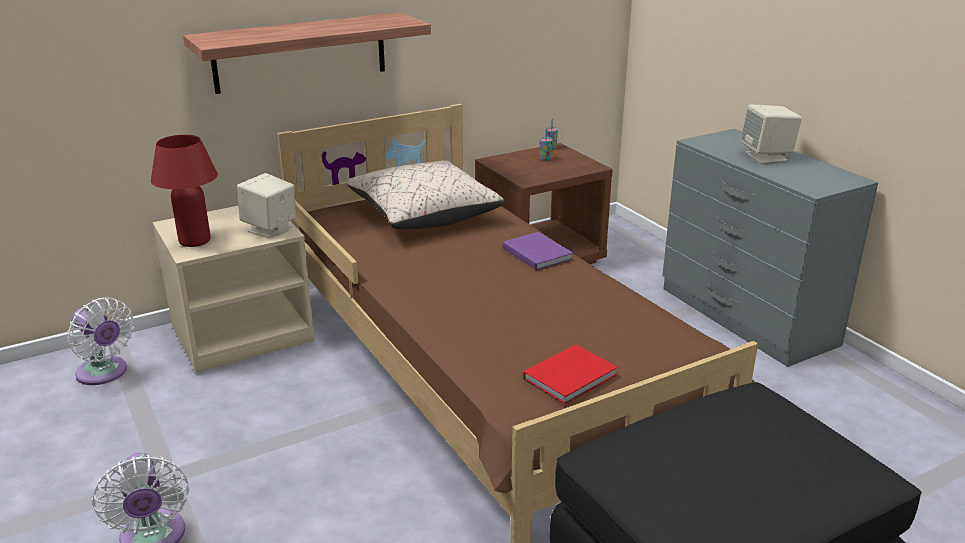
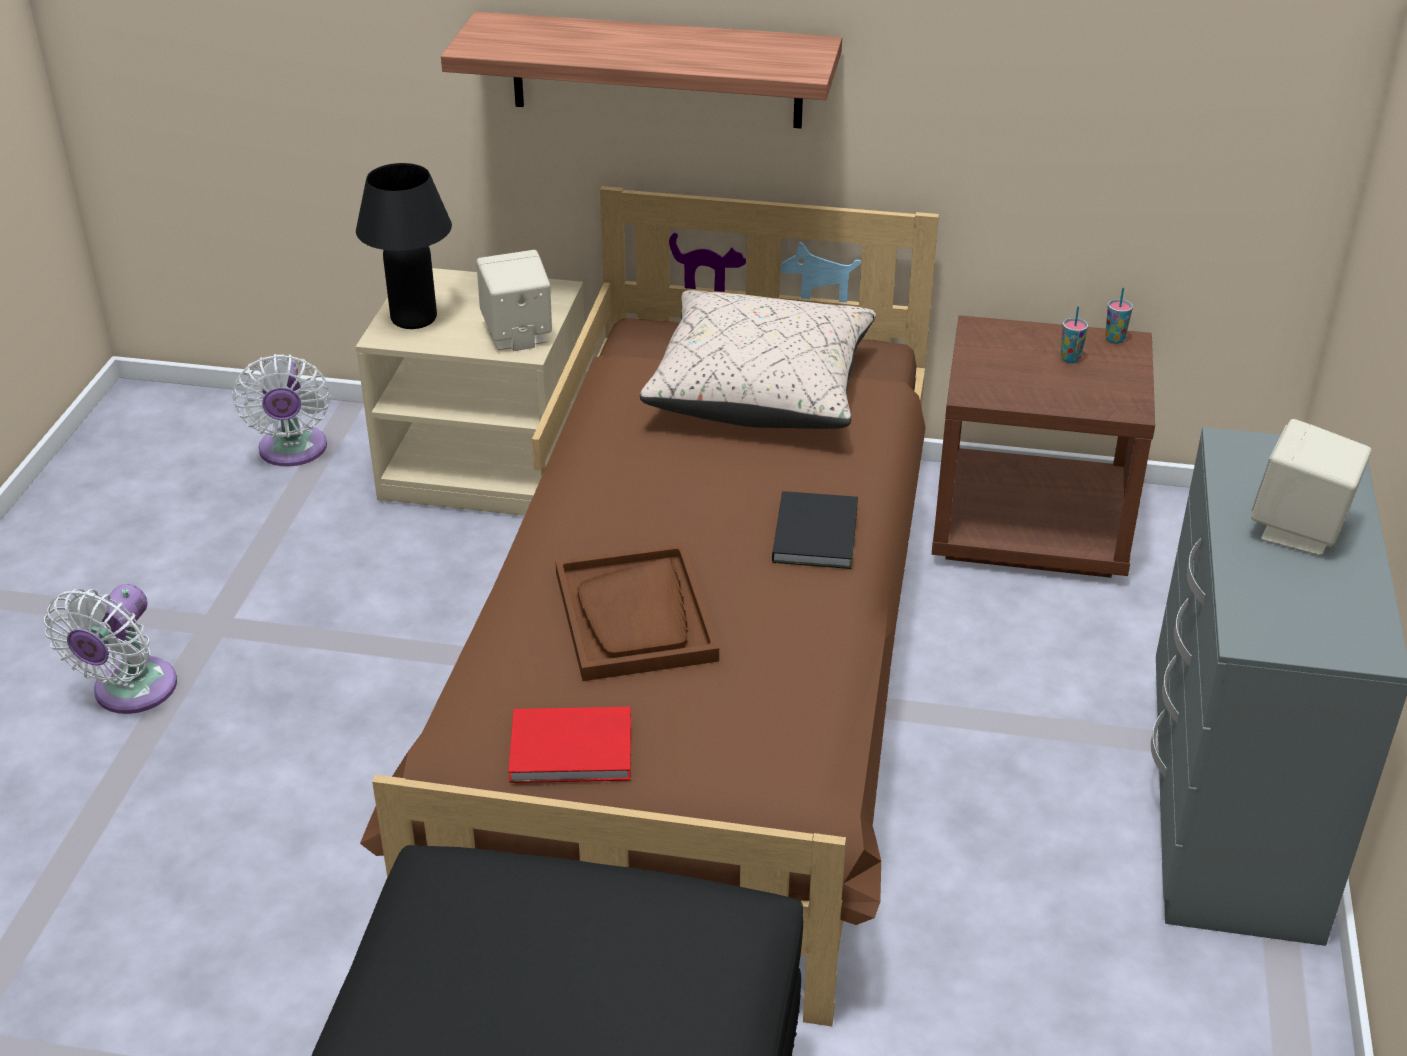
camera: 40 degrees right, 10 degrees up
(195, 241) = (414, 319): red table lamp -> black table lamp
(510, 314) = (635, 616): none -> brown tray
(537, 253) = (817, 532): purple book -> black book

